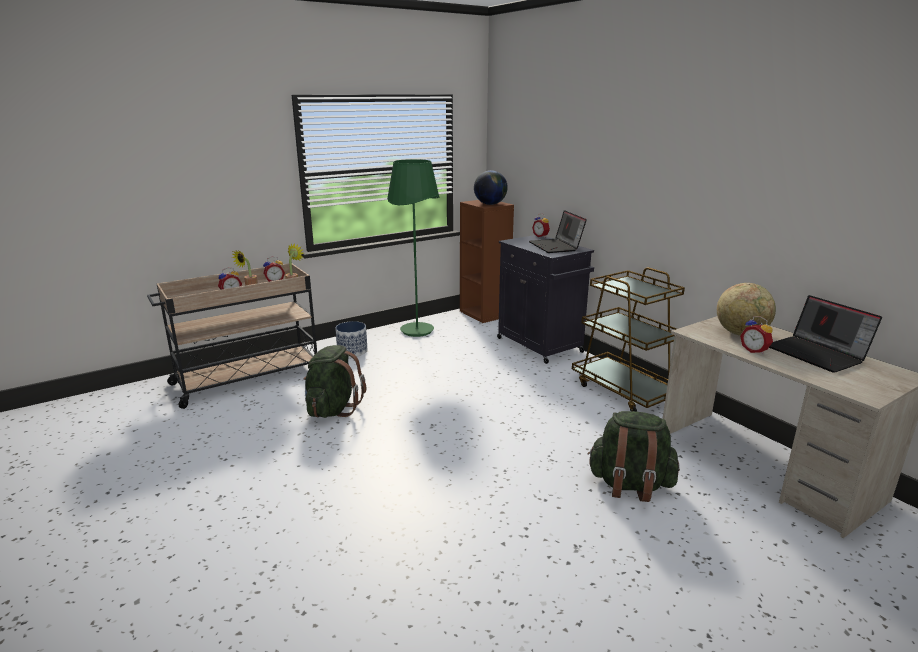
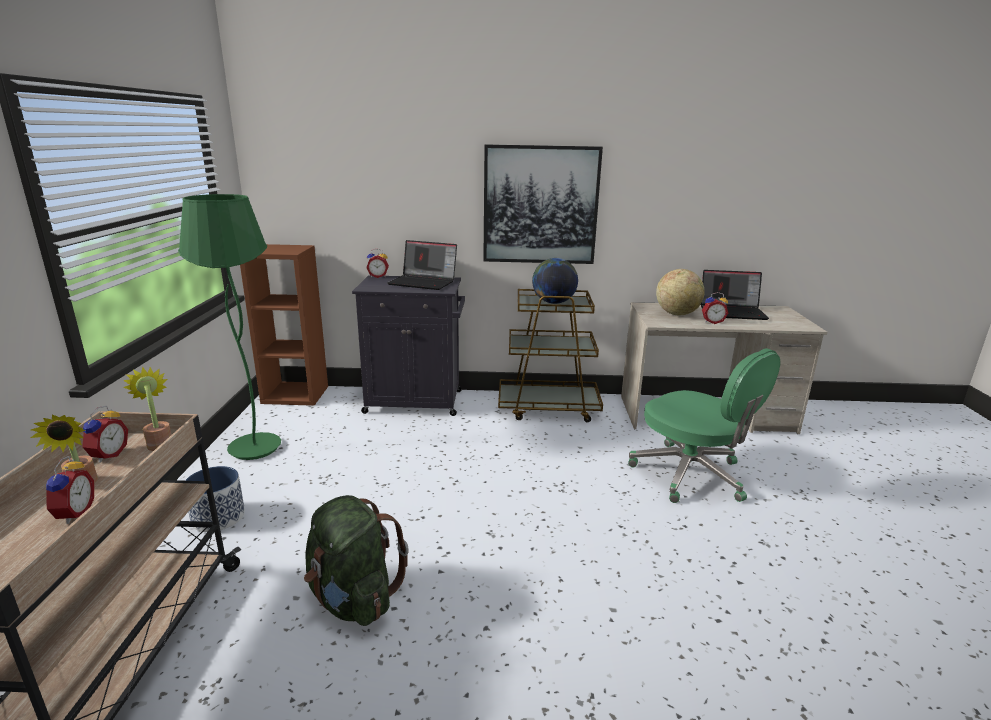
camera: 55 degrees left, 0 degrees up
(490, 204) = (288, 249): globe -> globe (553, 302)
(630, 485) = (691, 475): green backpack -> green office chair
(660, 194) = (540, 205): none -> picture

